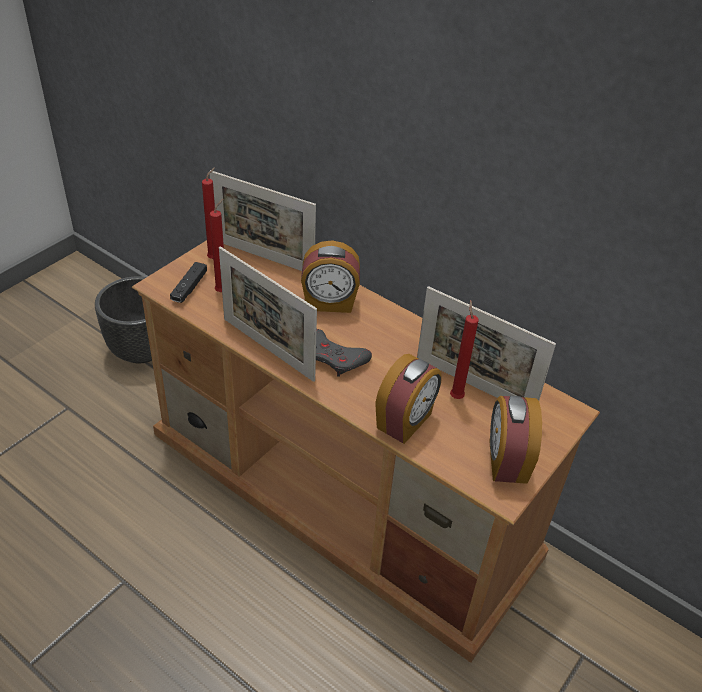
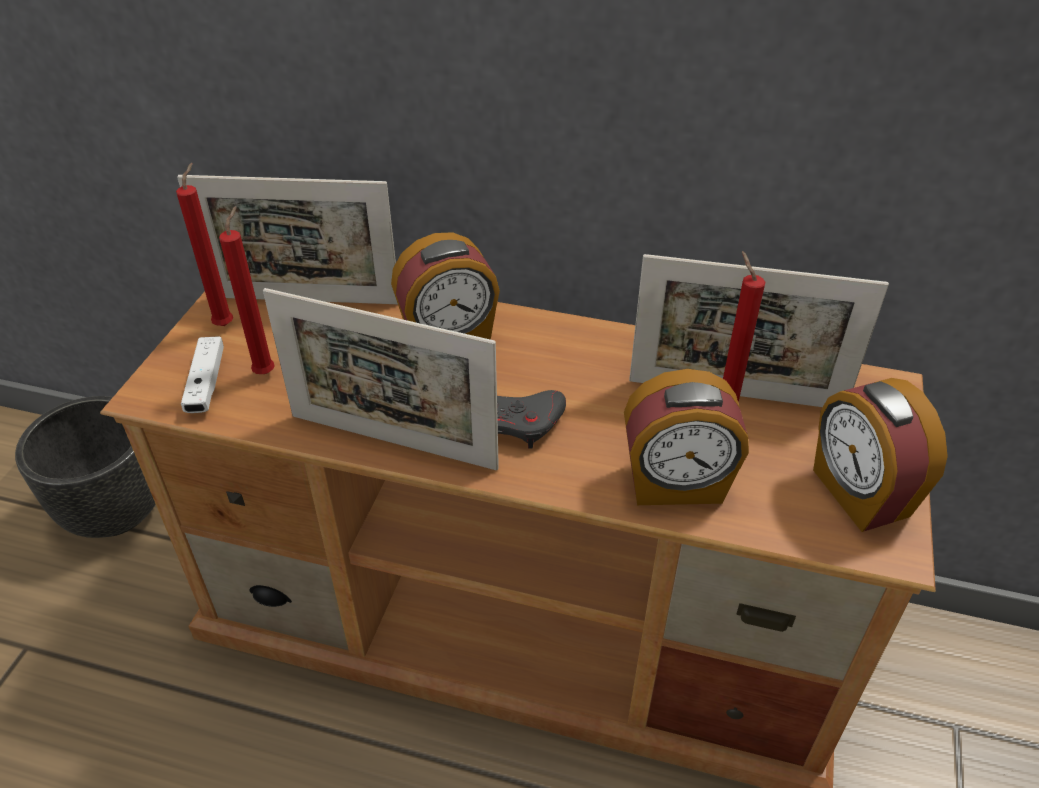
camera: 20 degrees left, 0 degrees up
(189, 288) = (206, 384): black game controller -> white game controller
(405, 421) = (676, 485): alarm clock -> alarm clock turned 75 degrees clockwise

